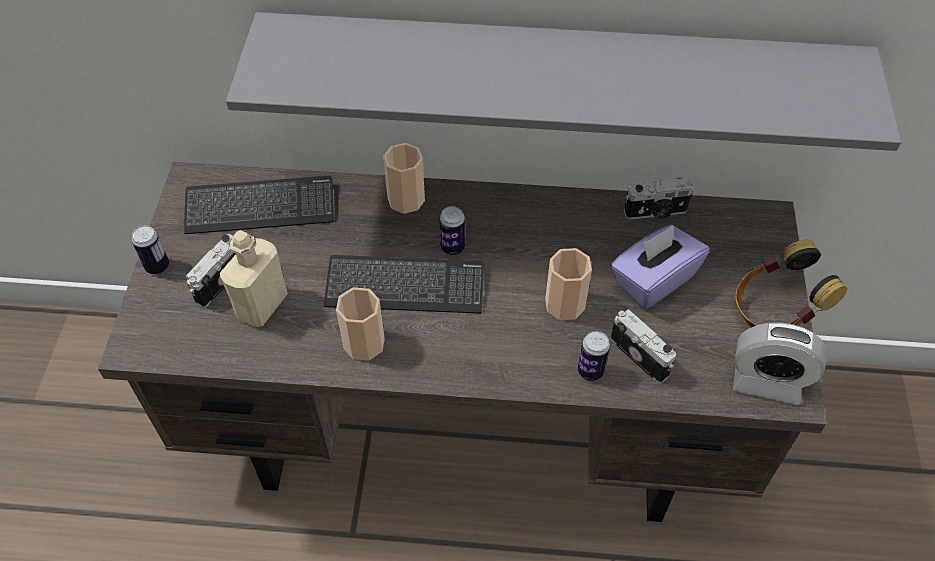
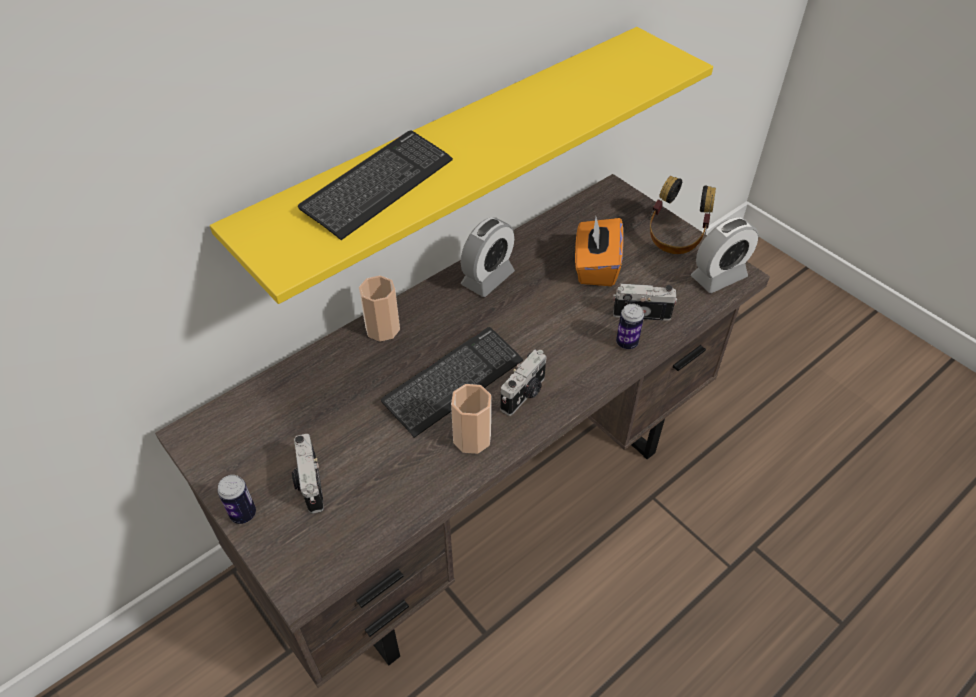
camera: 45 degrees left, 5 degrees down
(260, 207) = (277, 411): keyboard -> keyboard (378, 186)
(262, 305) = (366, 473): beige bottle -> none
(452, 247) = (453, 335): can -> none
(541, 219) = (487, 278): none -> alarm clock
(557, 72) = (454, 153): grey shelf -> yellow shelf
(564, 304) = (564, 317): cup -> none
(653, 280) = (595, 267): purple tissue box -> orange tissue box
(656, 213) = (549, 228): camera -> camera (524, 394)

